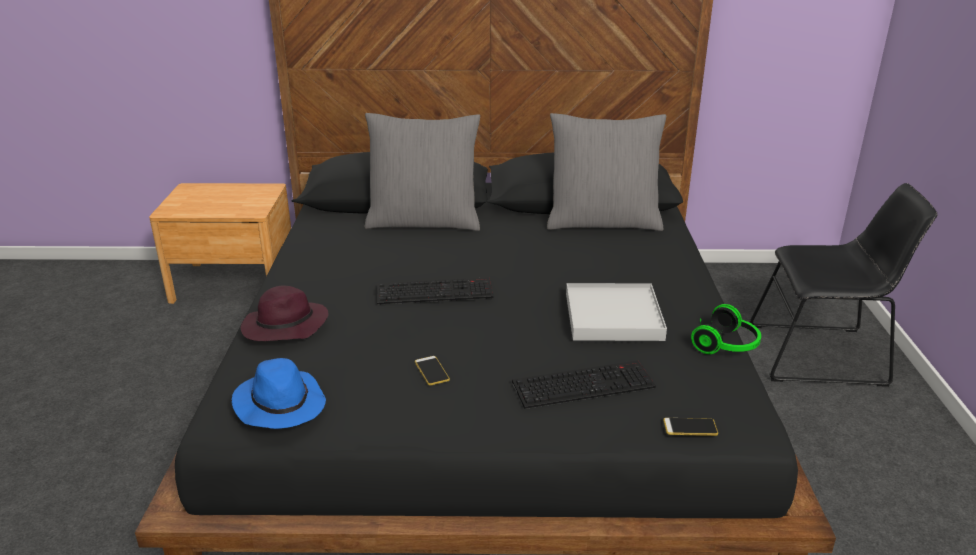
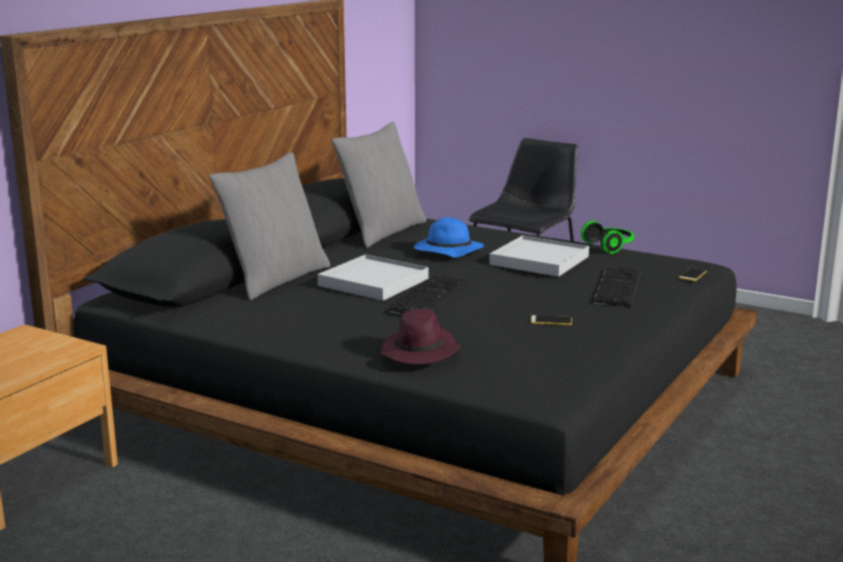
camera: 60 degrees left, 10 degrees down
(279, 404) = (552, 369): blue hat -> blue hat (447, 251)
(451, 258) = (373, 282): none -> white tray

